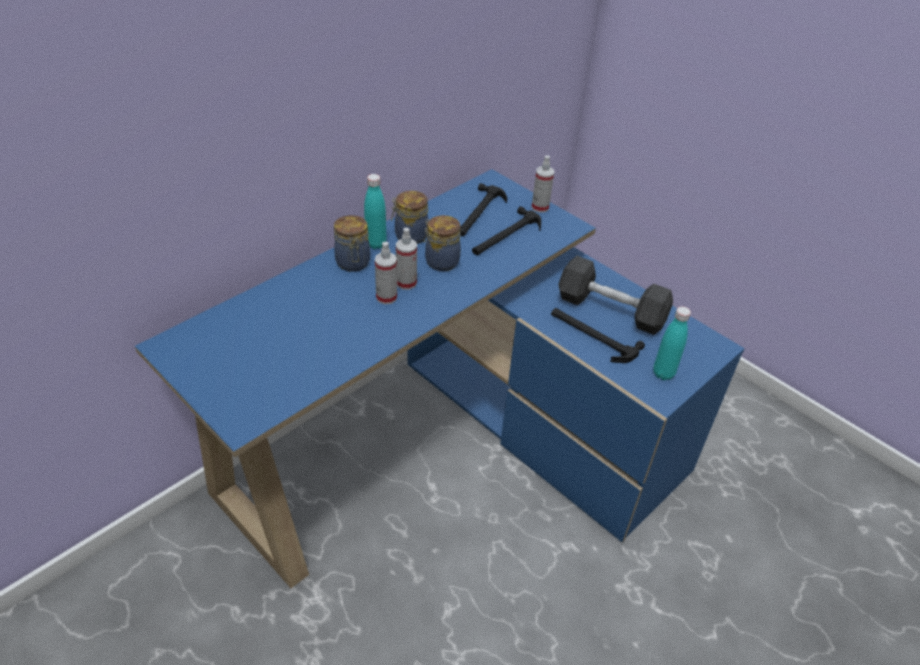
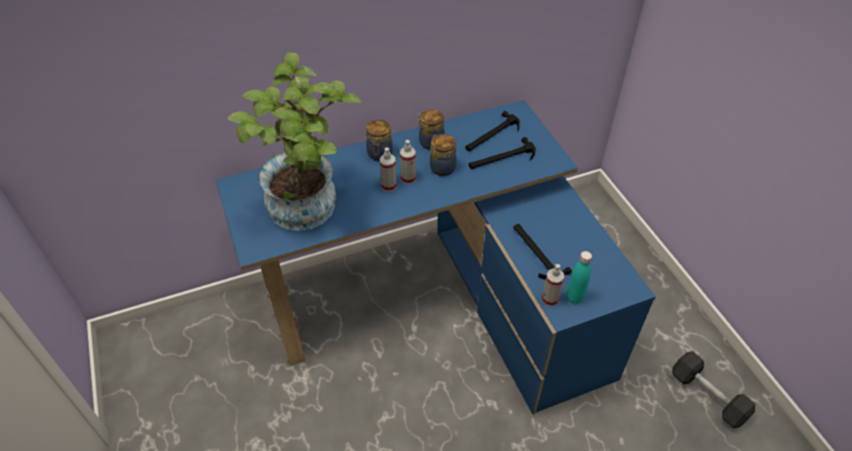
camera: 25 degrees right, 5 degrees up
(298, 352) = (310, 211): none -> potted plant
(376, 244) = (403, 143): turquoise bottle -> none
(540, 207) = (542, 140): spray bottle -> spray bottle (550, 299)
(611, 310) = (563, 236): grey dumbbell -> grey dumbbell (708, 396)

